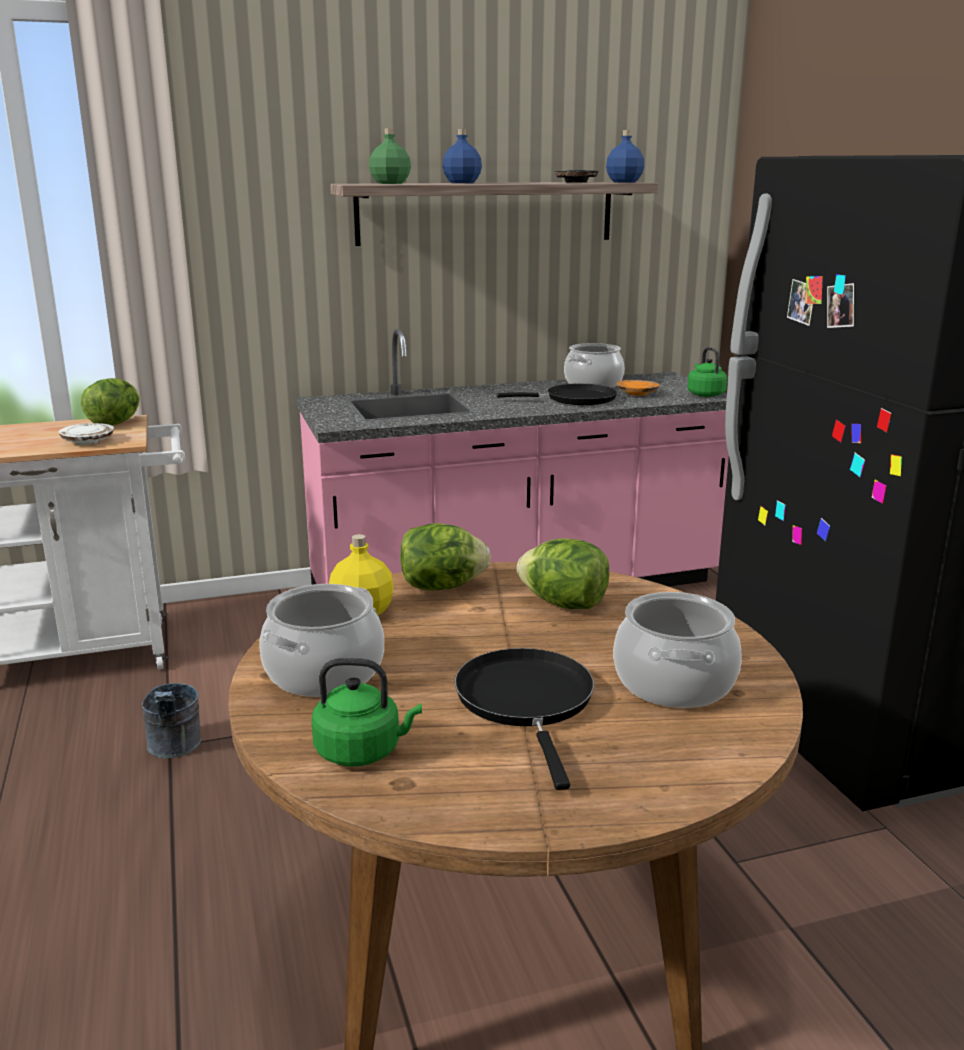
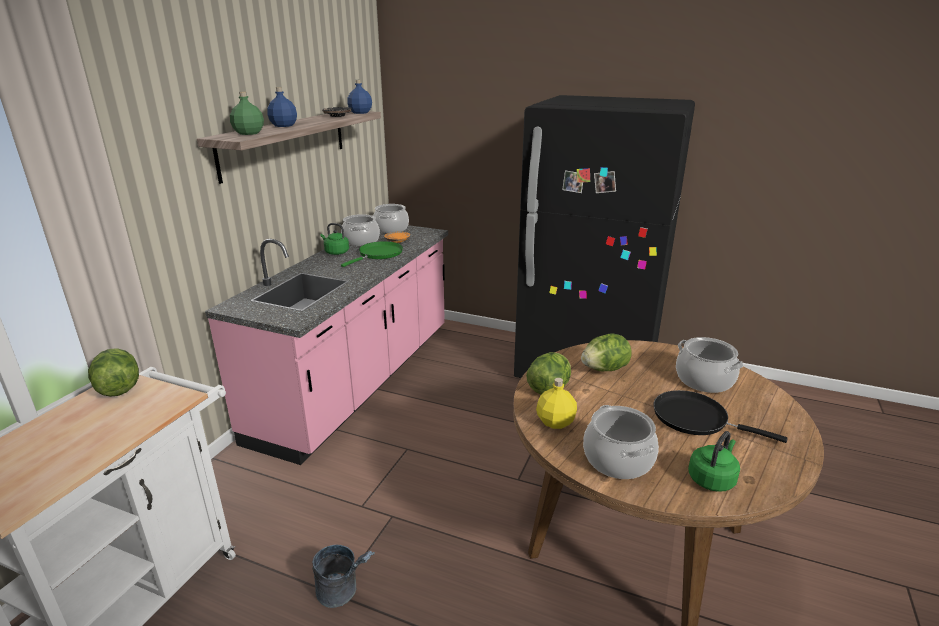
camera: 50 degrees left, 5 degrees up
(88, 441) = (145, 412): white plate -> none
(575, 399) = (378, 254): black frying pan -> green frying pan
(666, 382) = (391, 229): none -> cooking pot
(705, 394) = (426, 232): green kettle -> green kettle (335, 252)

